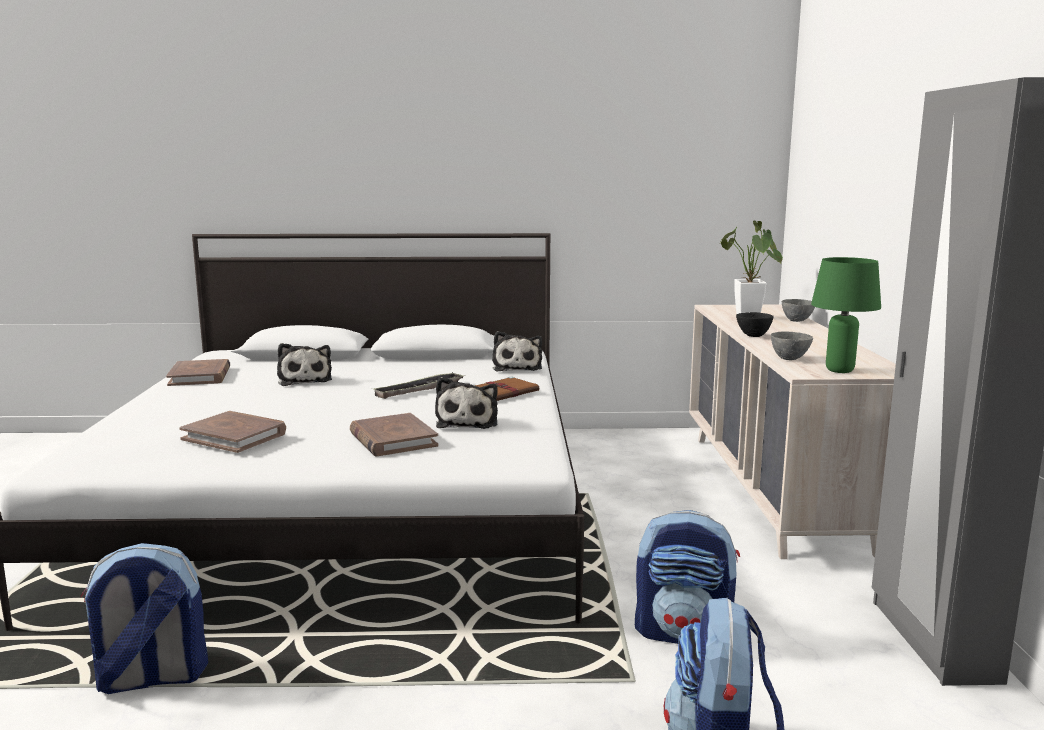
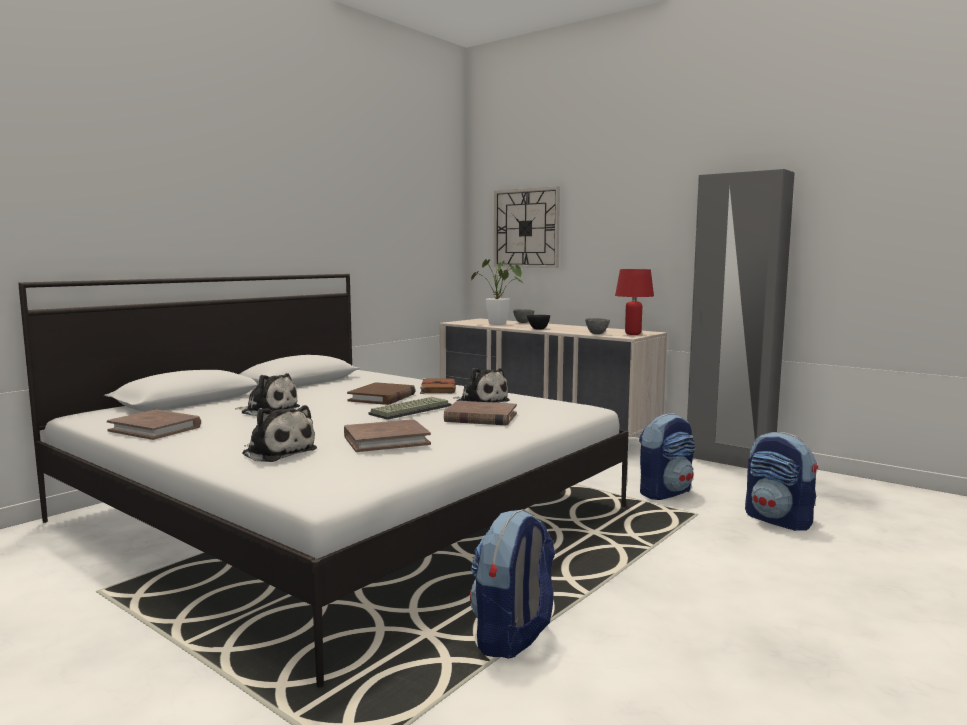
camera: 50 degrees left, 5 degrees down
(381, 411) = (410, 409): none -> keyboard
(419, 390) = (382, 397): tray -> brown book
(517, 367) = (388, 377): plush toy -> plush toy (277, 452)
(826, 174) = (526, 228): none -> wall clock
(838, 370) = (632, 334): green table lamp -> red table lamp

